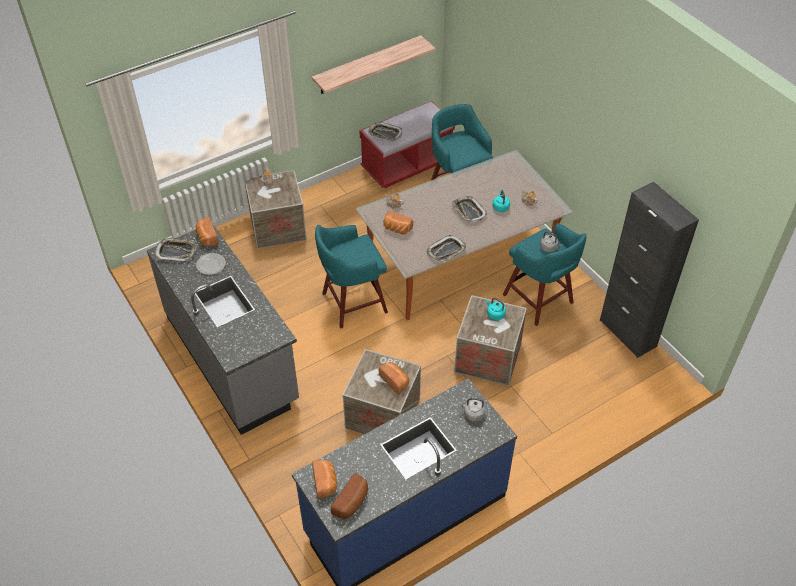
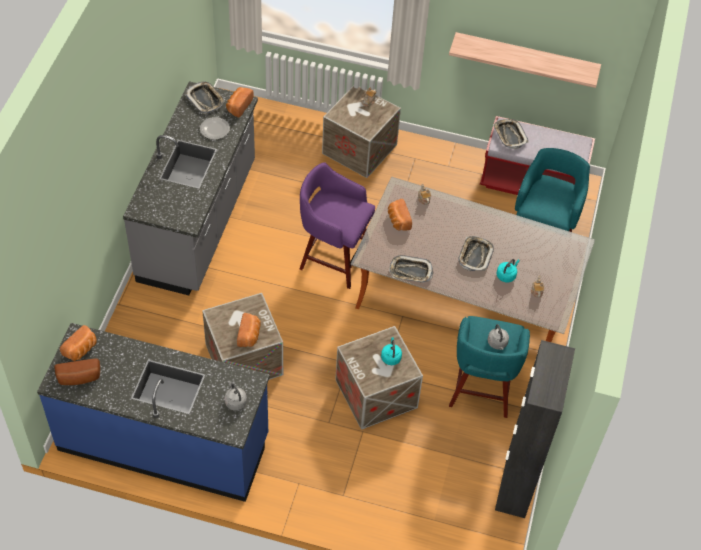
camera: 45 degrees right, 5 degrees up
(352, 303) = (333, 258): turquoise stool -> purple stool

